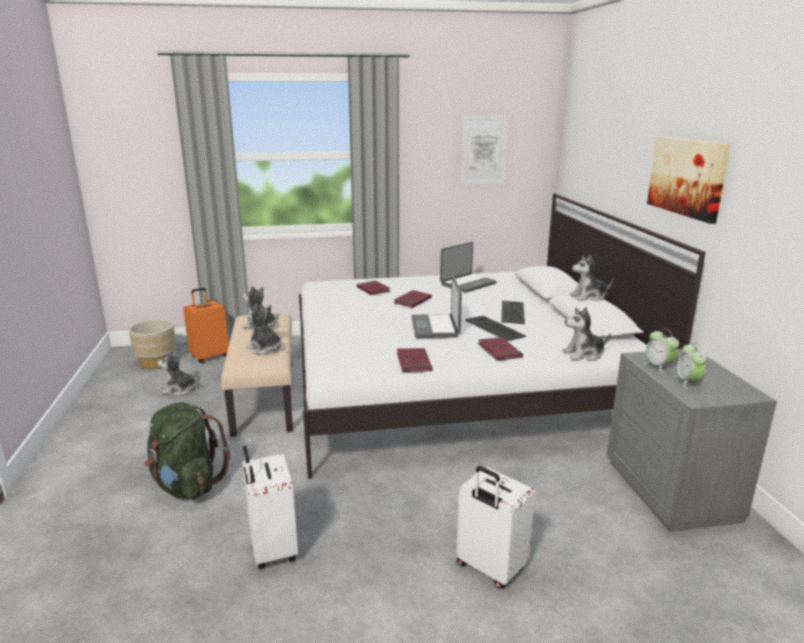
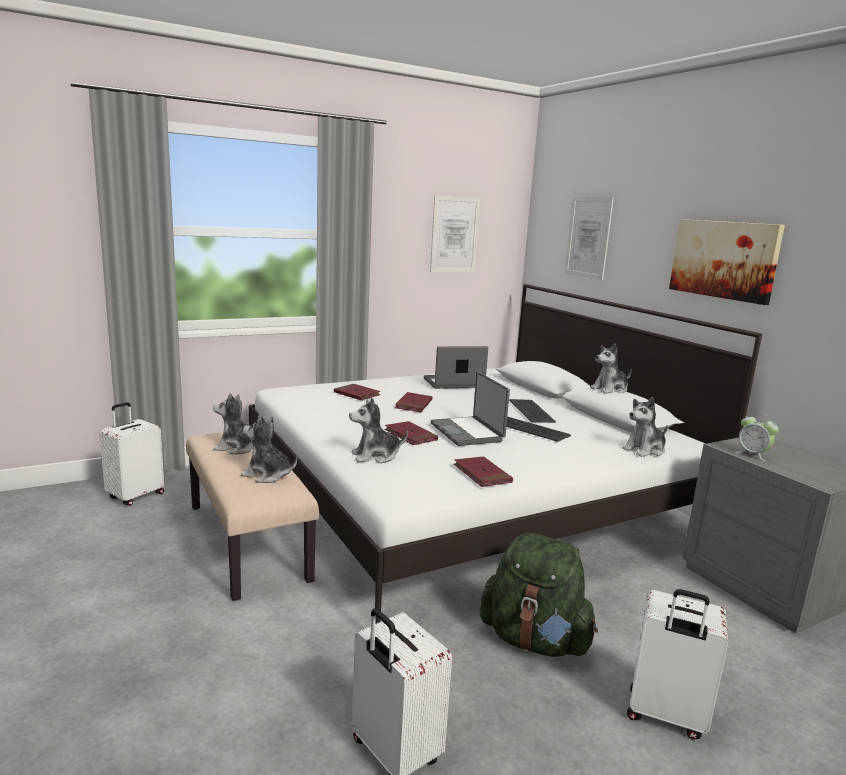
camera: 20 degrees left, 5 degrees down
(157, 362) = (58, 511): beige planter -> none
(180, 390) = (117, 546): plush toy -> plush toy (375, 456)
(187, 485) = (211, 682): green backpack -> green backpack (534, 640)
(210, 357) = (135, 496): orange suitcase -> white suitcase
(467, 284) = (454, 383): laptop -> laptop turned 135 degrees counterclockwise
(499, 351) = (560, 453): red book -> red book (410, 435)
(599, 150) = (588, 237): none -> picture
(687, 382) = (795, 468): alarm clock -> none

